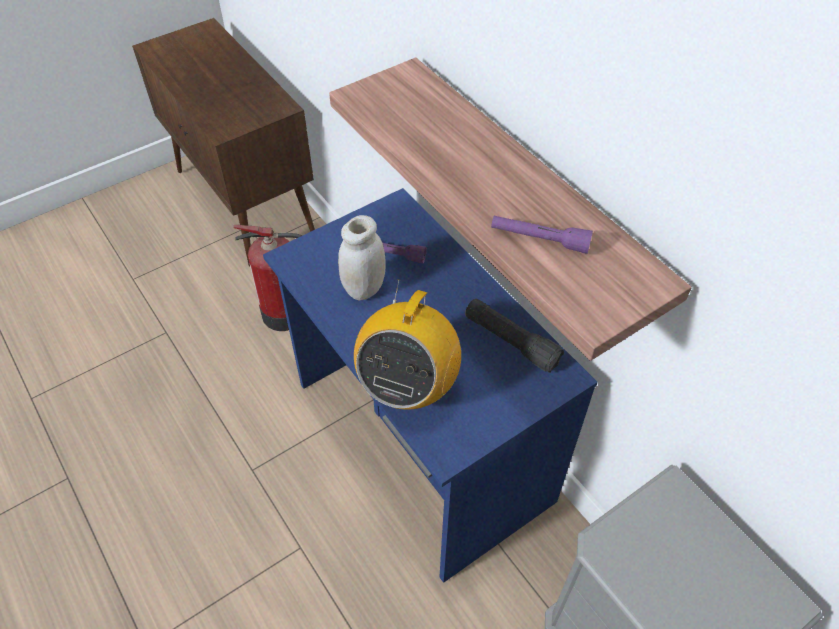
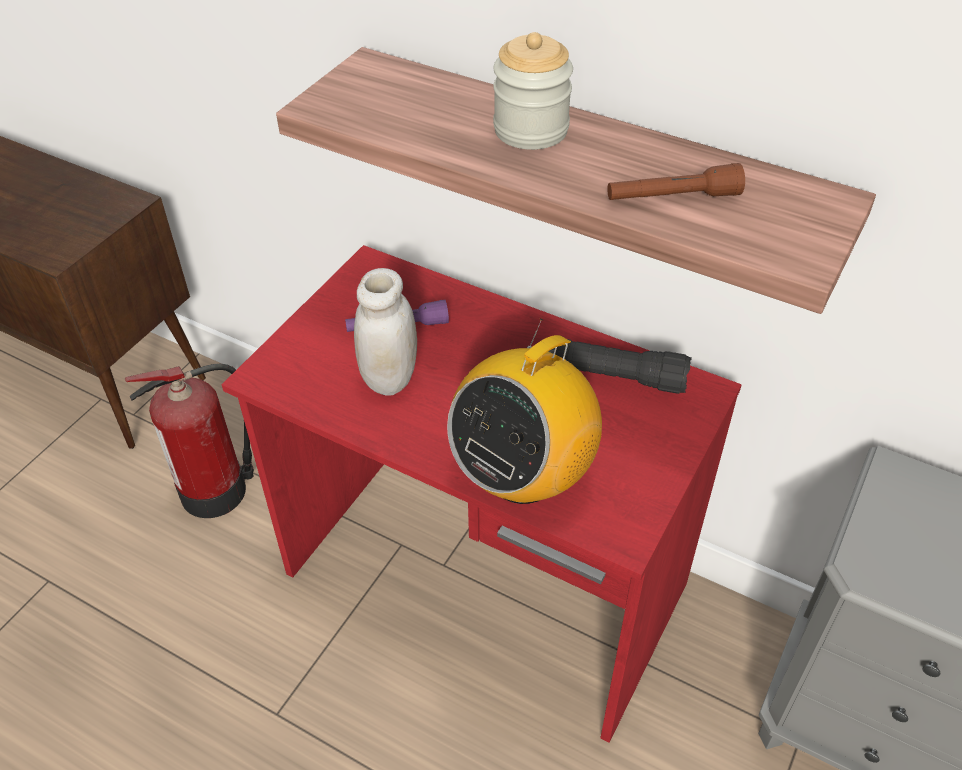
camera: 25 degrees left, 5 degrees down
(408, 386) = (523, 475): radio -> radio turned 45 degrees clockwise
(419, 443) = (484, 583): blue desk -> red desk
(481, 156) = (531, 130): none -> jar
(539, 240) = (672, 198): purple flashlight -> brown flashlight

